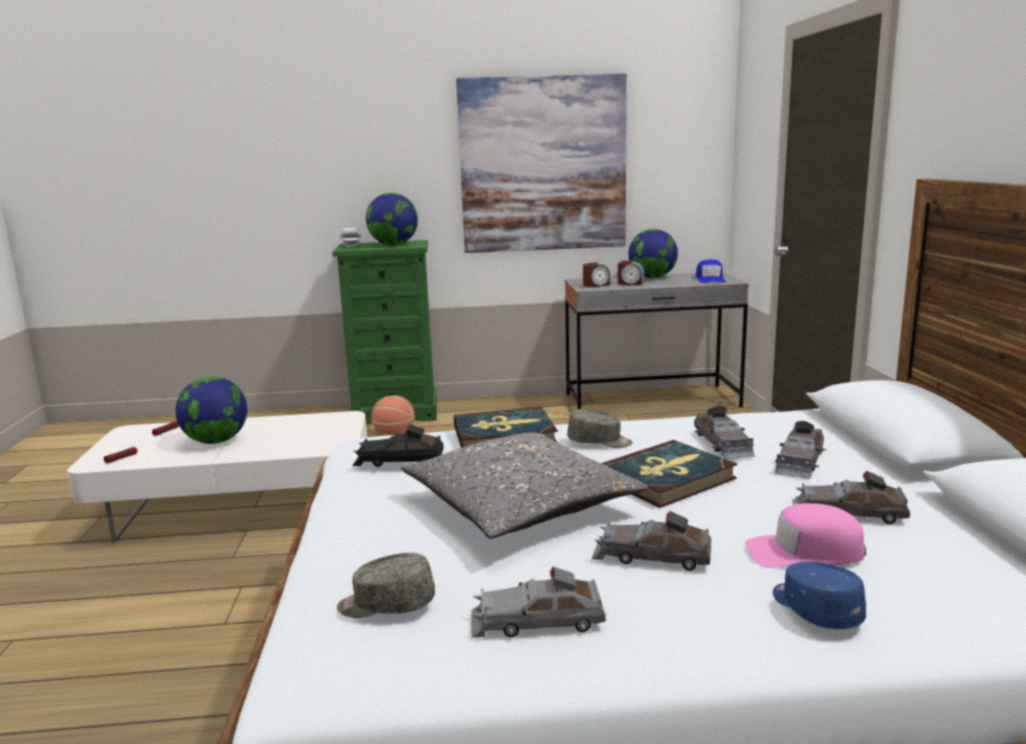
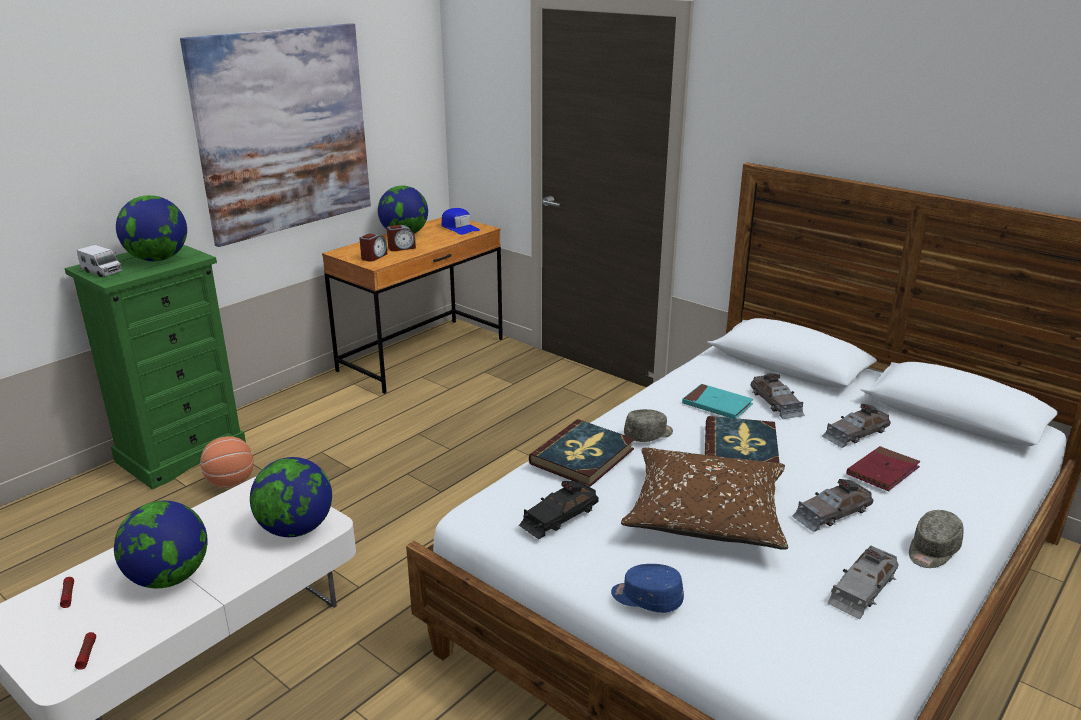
camera: 45 degrees left, 10 degrees up
(317, 443) = (296, 529): none -> globe
(386, 605) = (783, 630): grey cap -> grey cap (932, 550)
(520, 507) = (705, 515): grey pillow -> brown pillow
(651, 401) = (422, 355): grey desk -> brown desk
(722, 443) = (717, 405): grey toy car -> turquoise book
(804, 552) = (882, 472): pink cap -> red book
(814, 610) = (941, 507): blue cap -> blue cap (646, 599)

